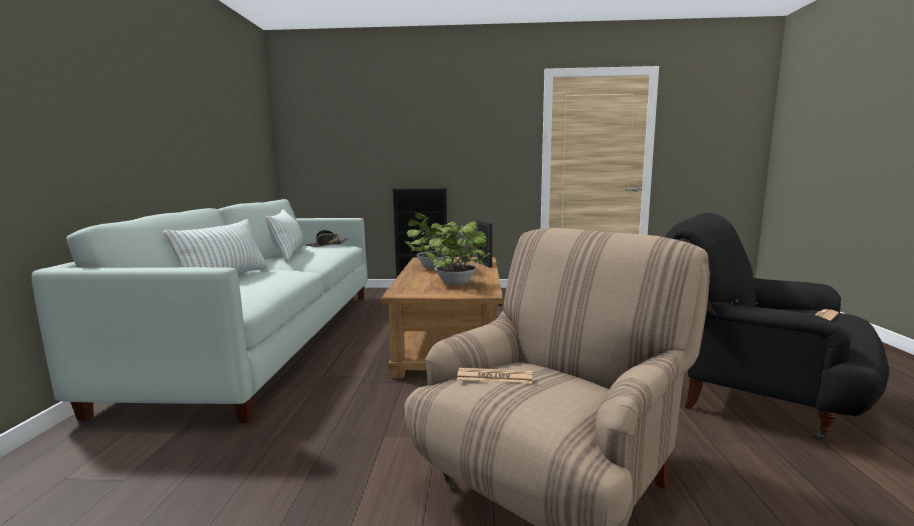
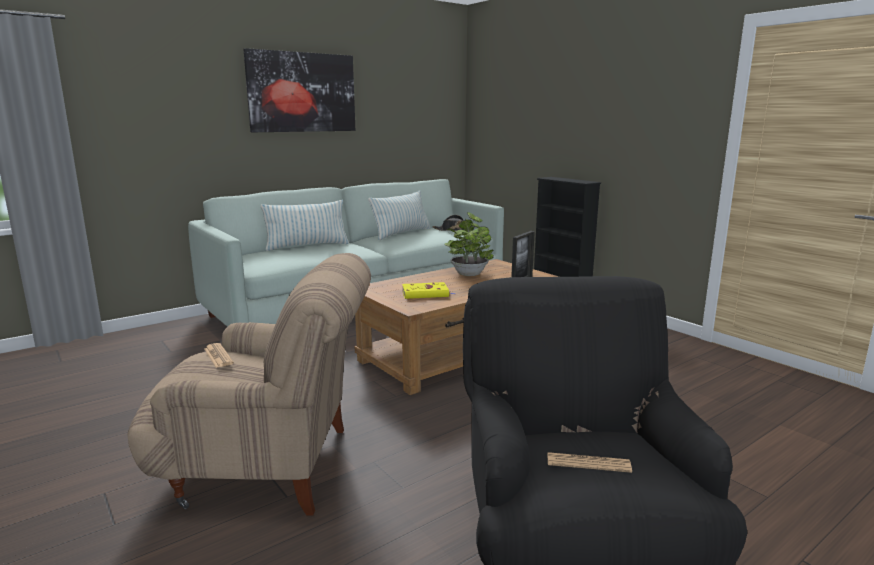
camera: 50 degrees right, 5 degrees up
(149, 89) = (302, 92): none -> picture
(458, 284) = (426, 294): potted plant -> yellow book

